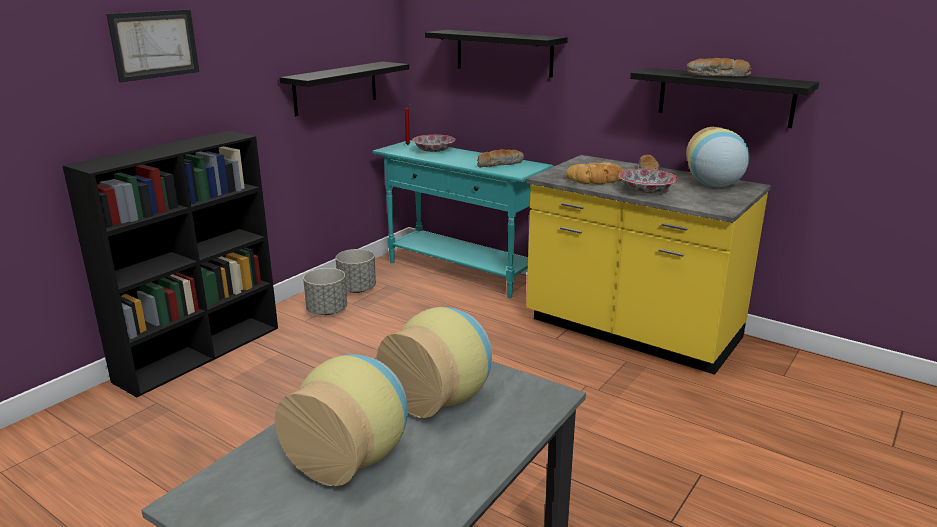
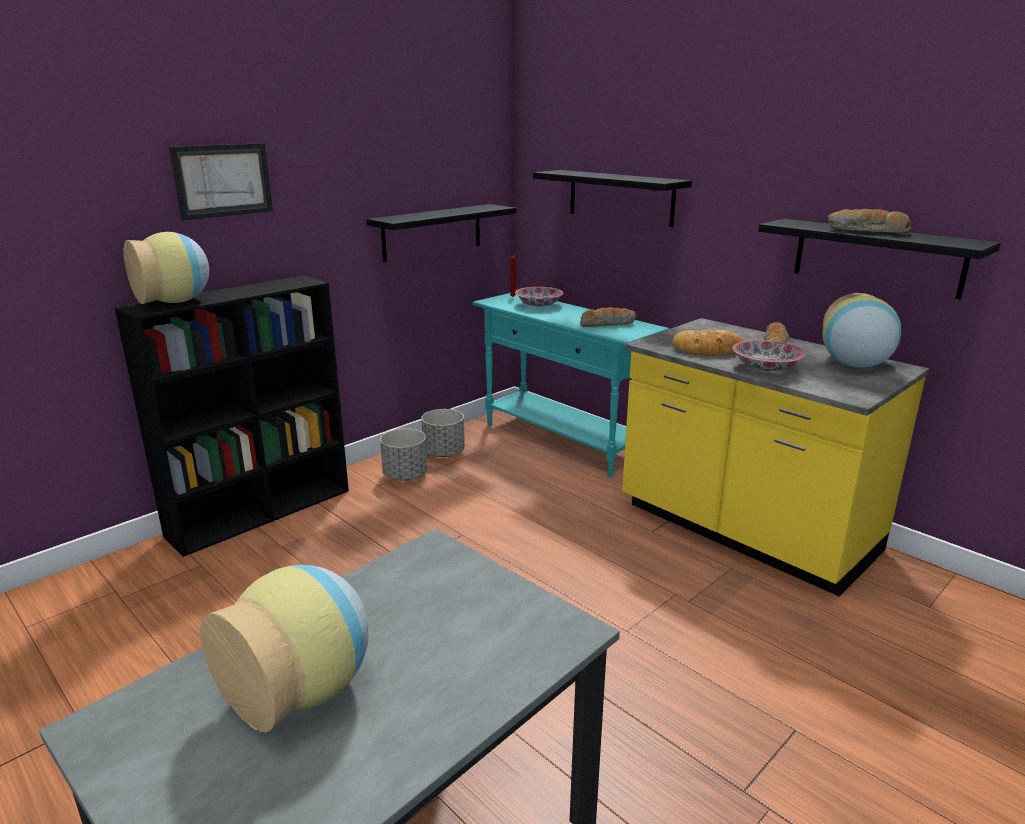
camera: 10 degrees right, 0 degrees up
(442, 398) = (439, 619): vase -> vase (176, 302)

